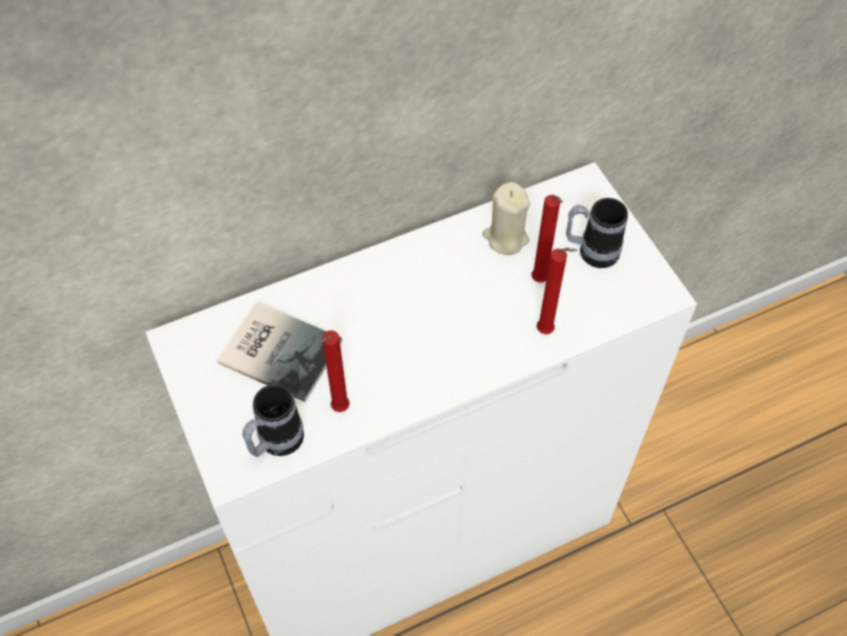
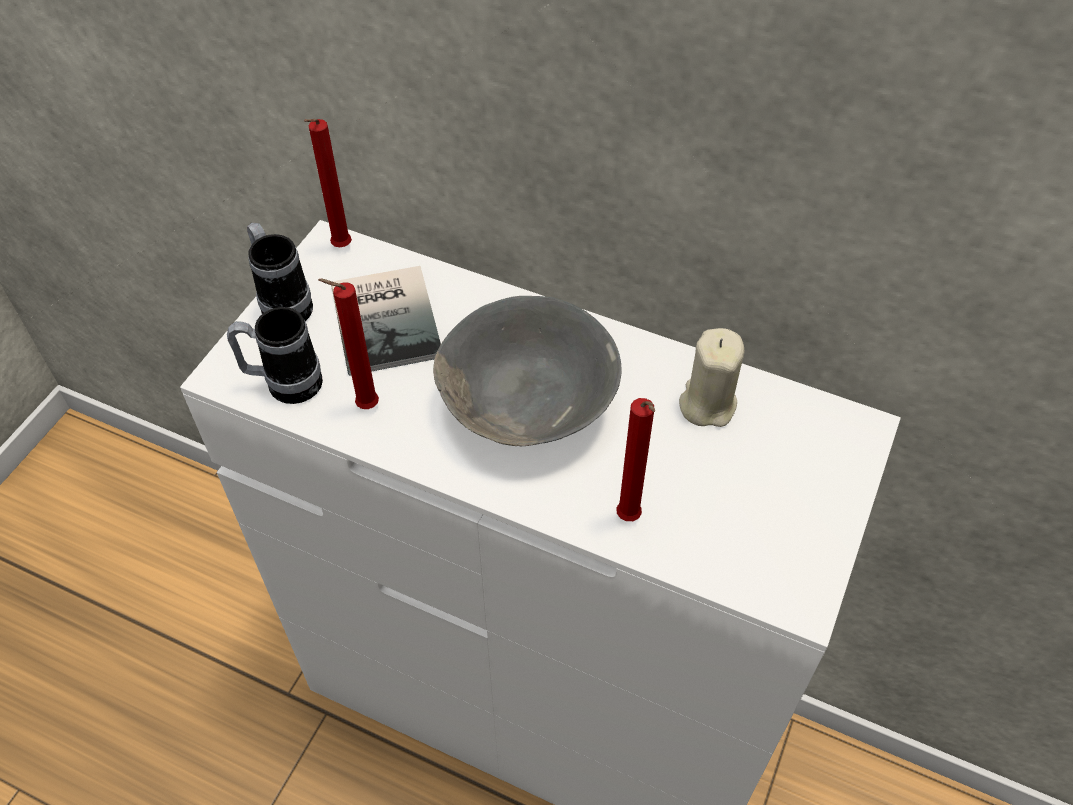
camera: 50 degrees right, 5 degrees down
(420, 322) = (527, 403): none -> grey bowl
(540, 281) = (686, 471): red candle -> red candle (340, 248)
(591, 251) = (777, 491): mug -> mug (283, 304)

